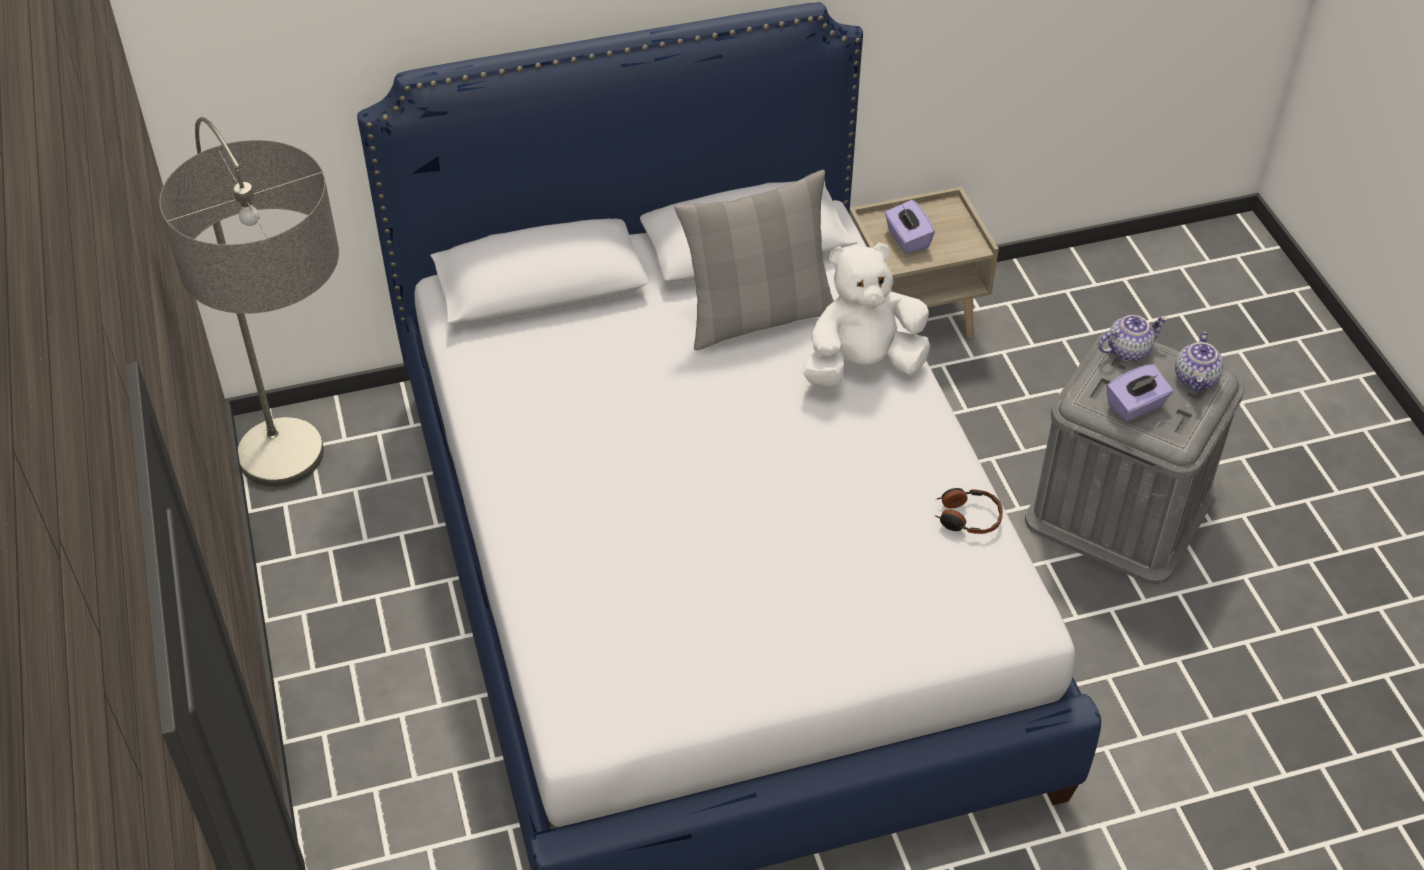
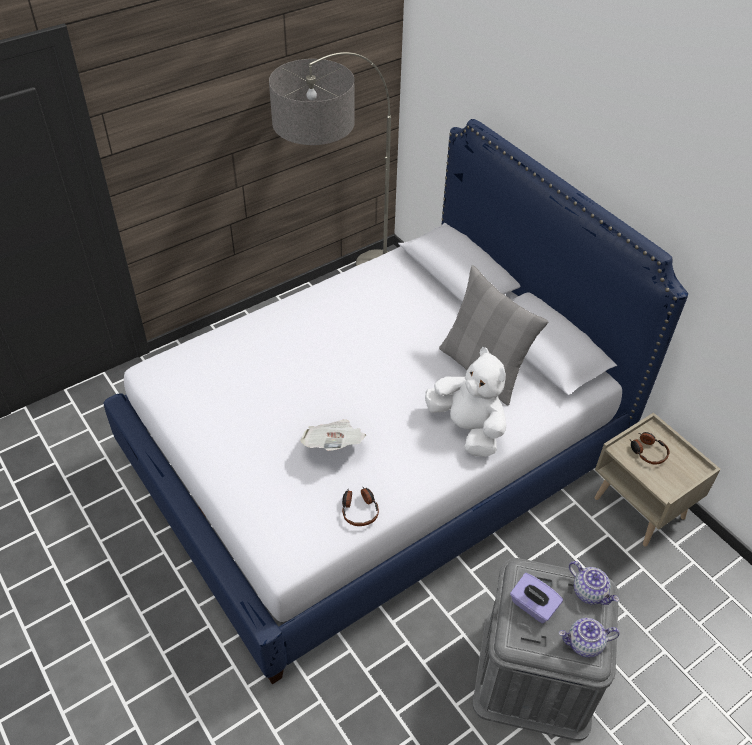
camera: 70 degrees right, 0 degrees up
(840, 518) = (334, 445): none -> newspaper
(907, 239) = (647, 452): purple tissue box -> headphones

